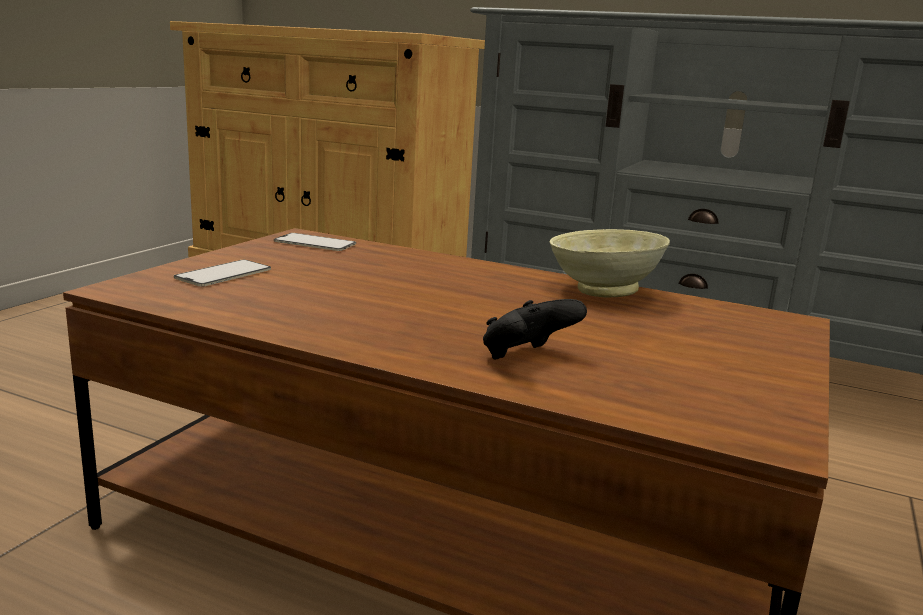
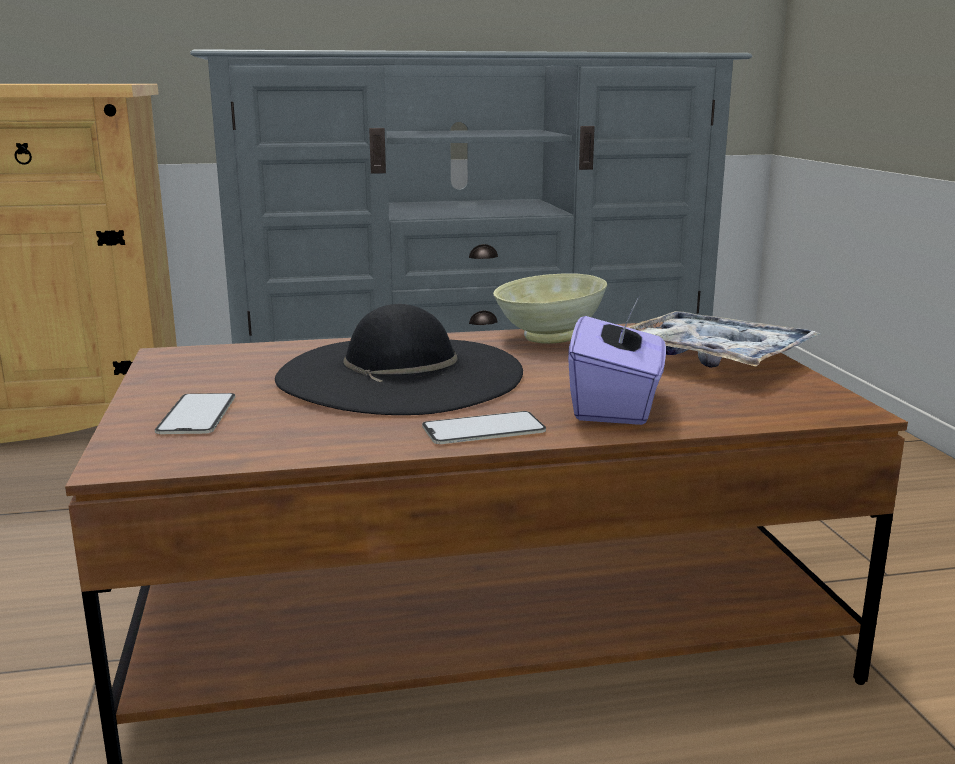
camera: 35 degrees left, 0 degrees up
(315, 243) = (206, 358): phone -> phone (483, 429)
(413, 286) = (400, 374): none -> black hat
(526, 358) = (616, 406): black game controller -> purple tissue box
(729, 348) = (712, 357): none -> tray

